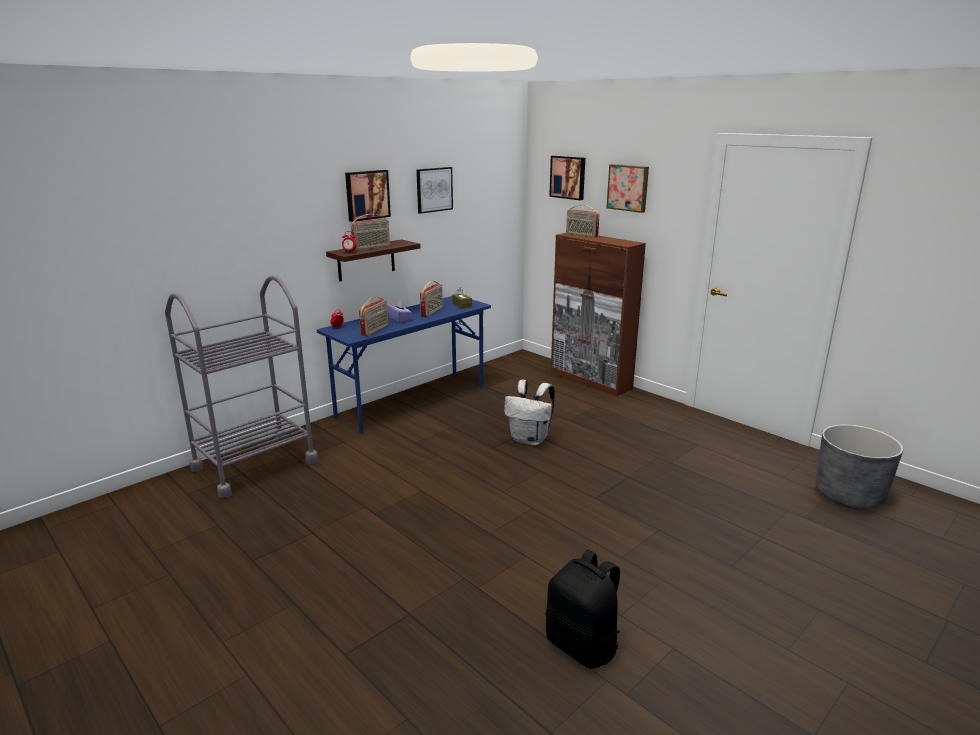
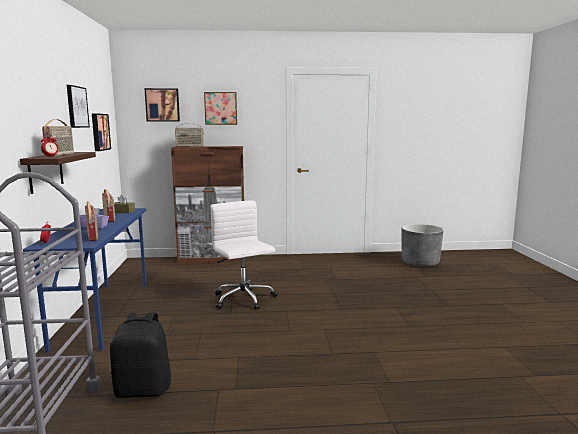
camera: 50 degrees left, 10 degrees down
(367, 195) = (41, 102): picture -> picture (99, 132)
(530, 440) = (244, 299): white backpack -> white office chair
(583, 645) = (483, 370): black backpack -> black backpack (143, 390)

